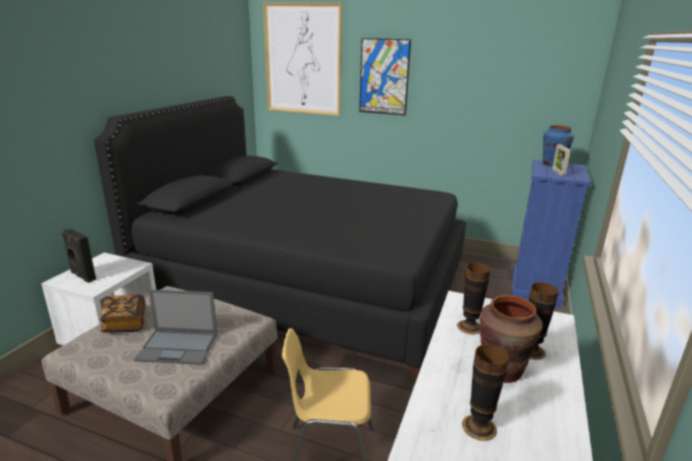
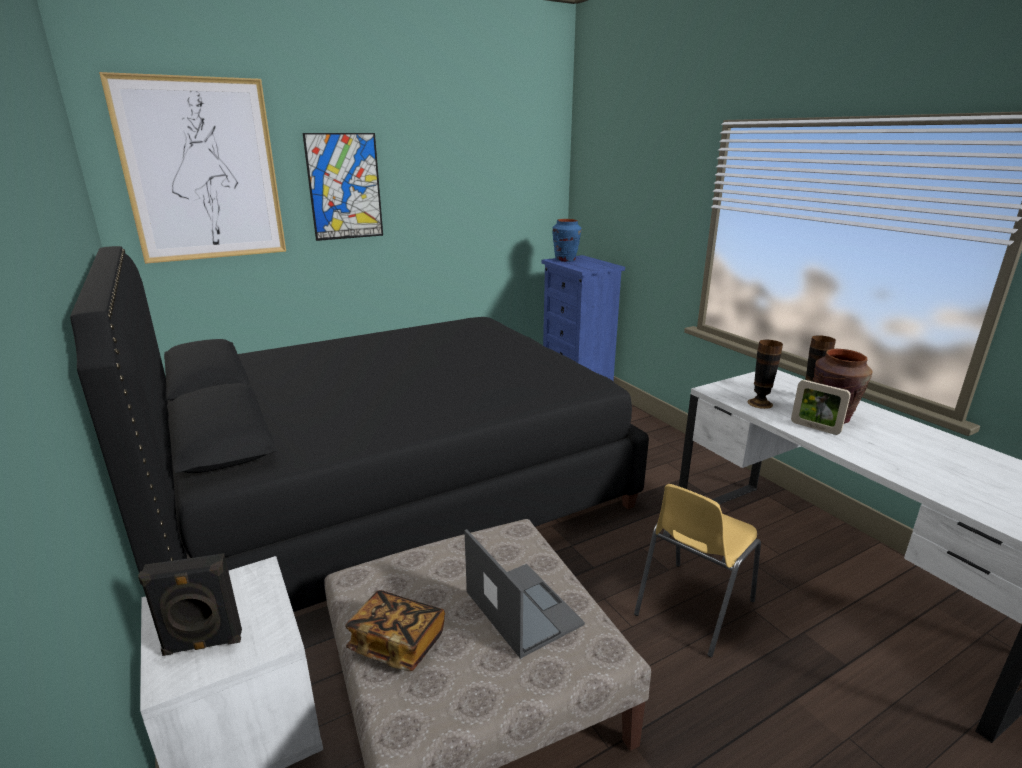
camera: 50 degrees left, 0 degrees up
(179, 347) = (521, 607): laptop -> laptop turned 75 degrees counterclockwise
(479, 427) = (900, 451): vase -> none
(558, 172) = (588, 265): picture frame -> picture frame (815, 428)

